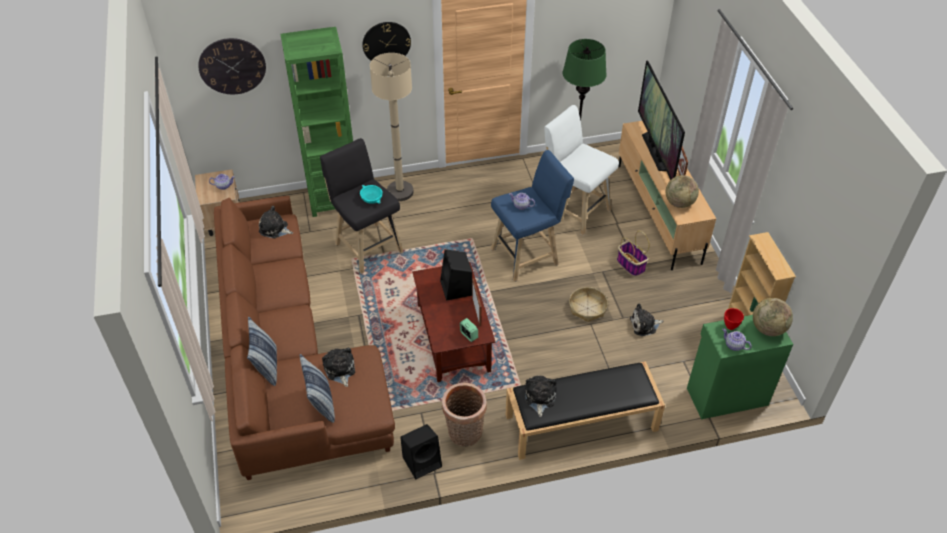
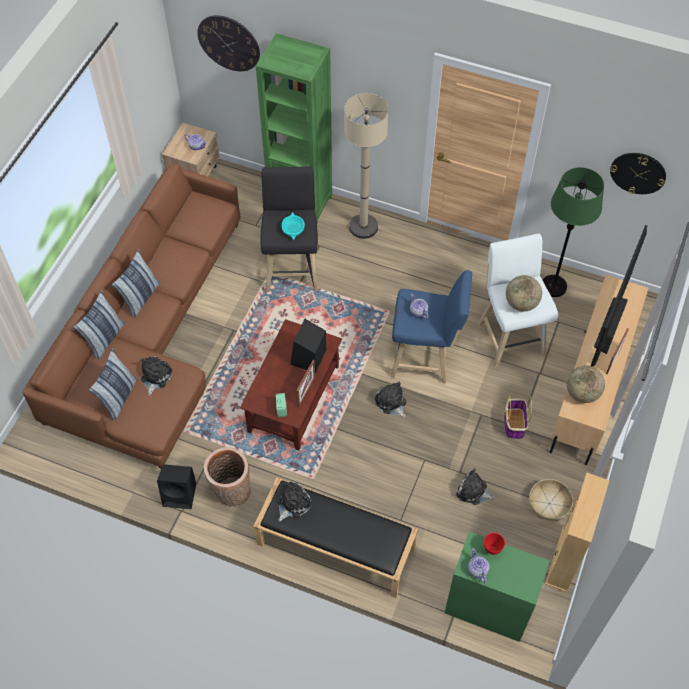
camera: 35 degrees right, 10 degrees up
(272, 318) = (141, 297): none -> pillow
(275, 229) = (206, 212): plush toy -> plush toy (391, 403)
(386, 43) = (380, 83): wall clock -> wall clock (638, 172)
(587, 308) = (435, 443): basket -> basket (549, 503)
(768, 328) = (526, 574): globe -> globe (521, 303)

